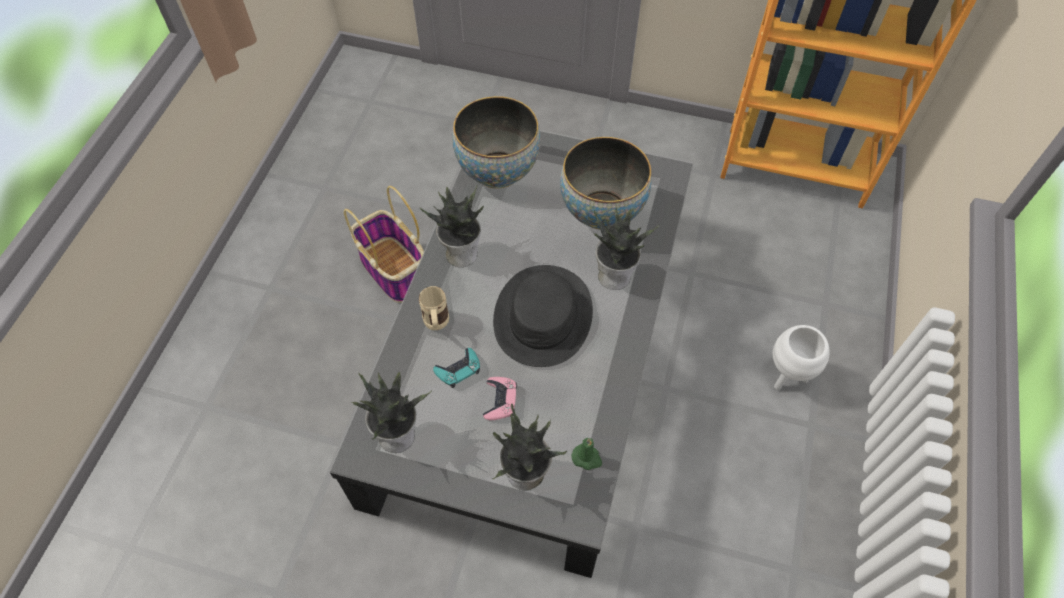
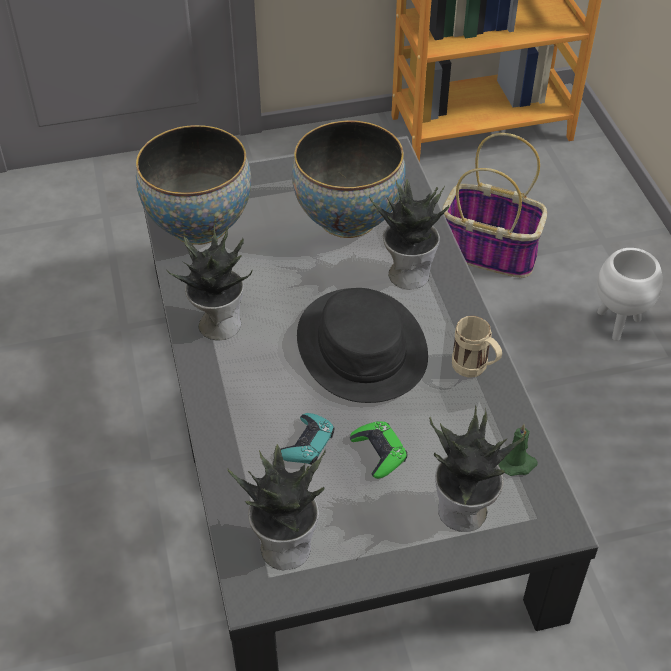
camera: 30 degrees left, 10 degrees down
(395, 270) = (107, 411): basket -> basket (491, 252)
(436, 325) = (245, 410): beige mug -> beige mug (475, 370)
(500, 400) = (379, 452): pink game controller -> green game controller

